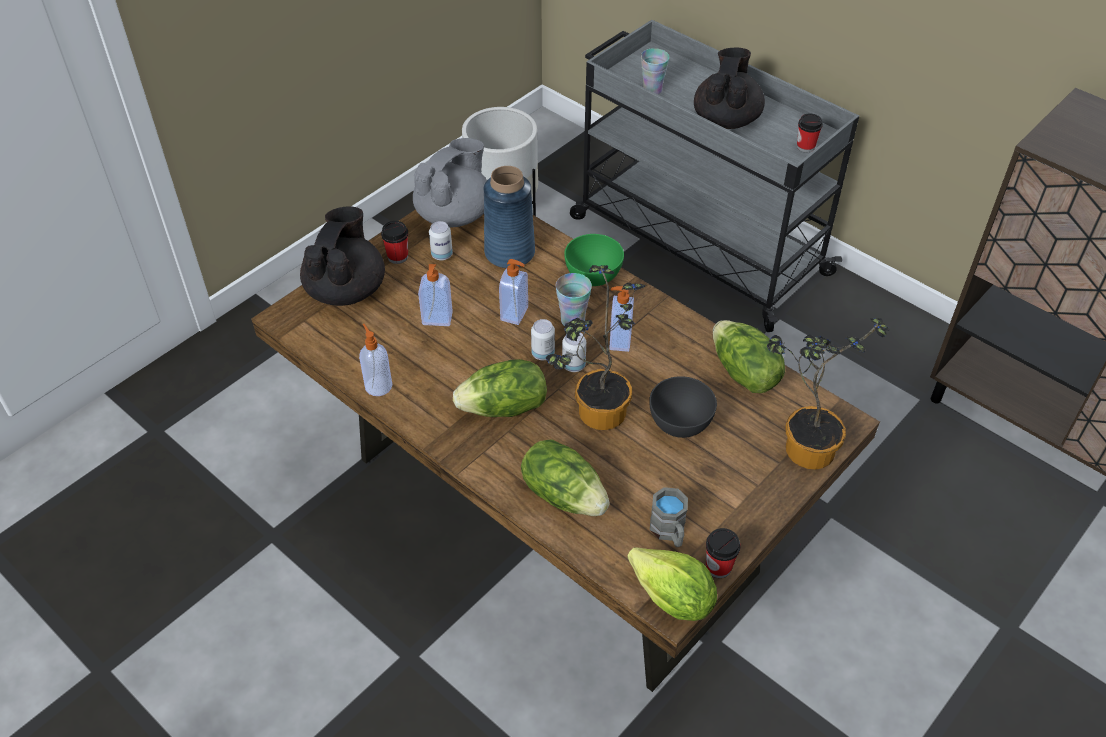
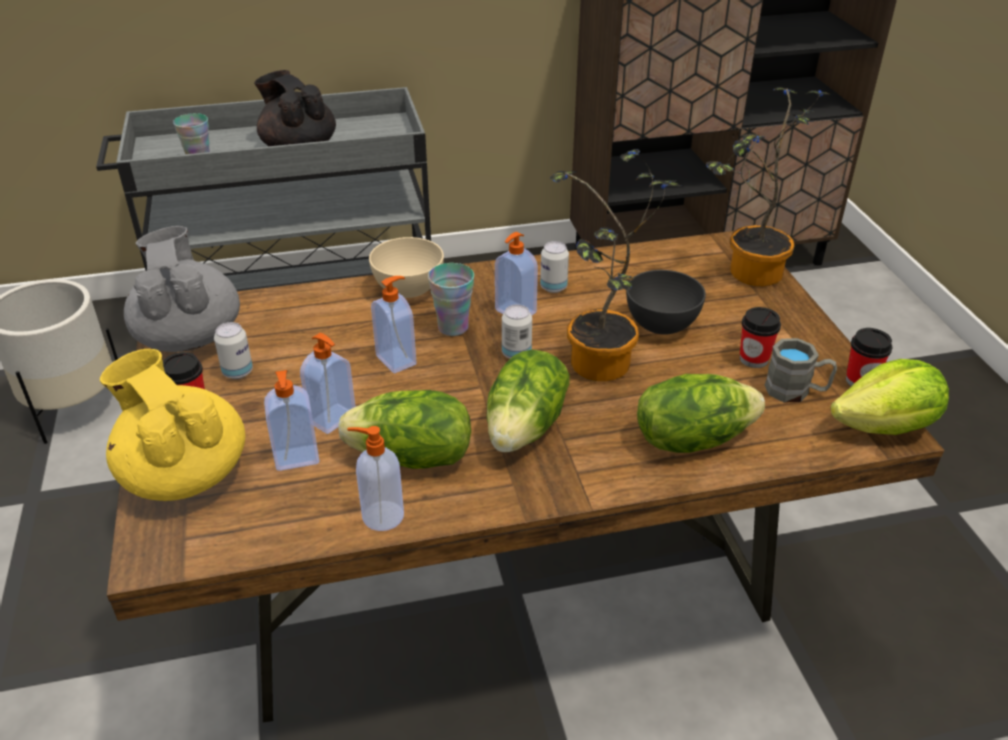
camera: 55 degrees left, 10 degrees down
(346, 289) = (184, 473): black teapot -> yellow teapot
(393, 325) = (297, 459): none -> soap dispenser
(509, 253) = (302, 325): blue vase -> none
(543, 354) = (477, 366): can -> can (553, 287)
(593, 276) = (408, 289): green bowl -> beige bowl
(743, 373) = (632, 265): lettuce -> lettuce (412, 458)
(805, 147) = (389, 133): cup -> cup (753, 359)

